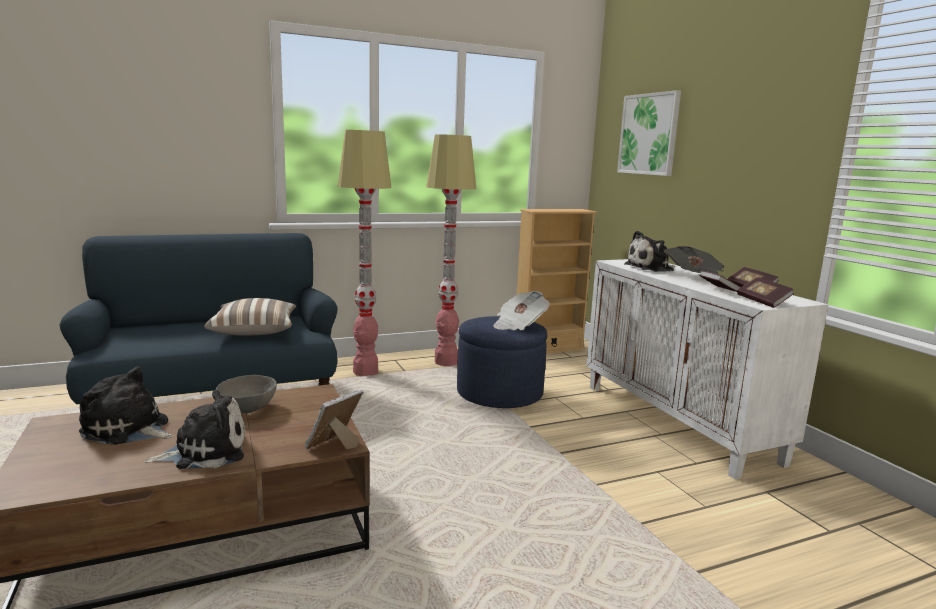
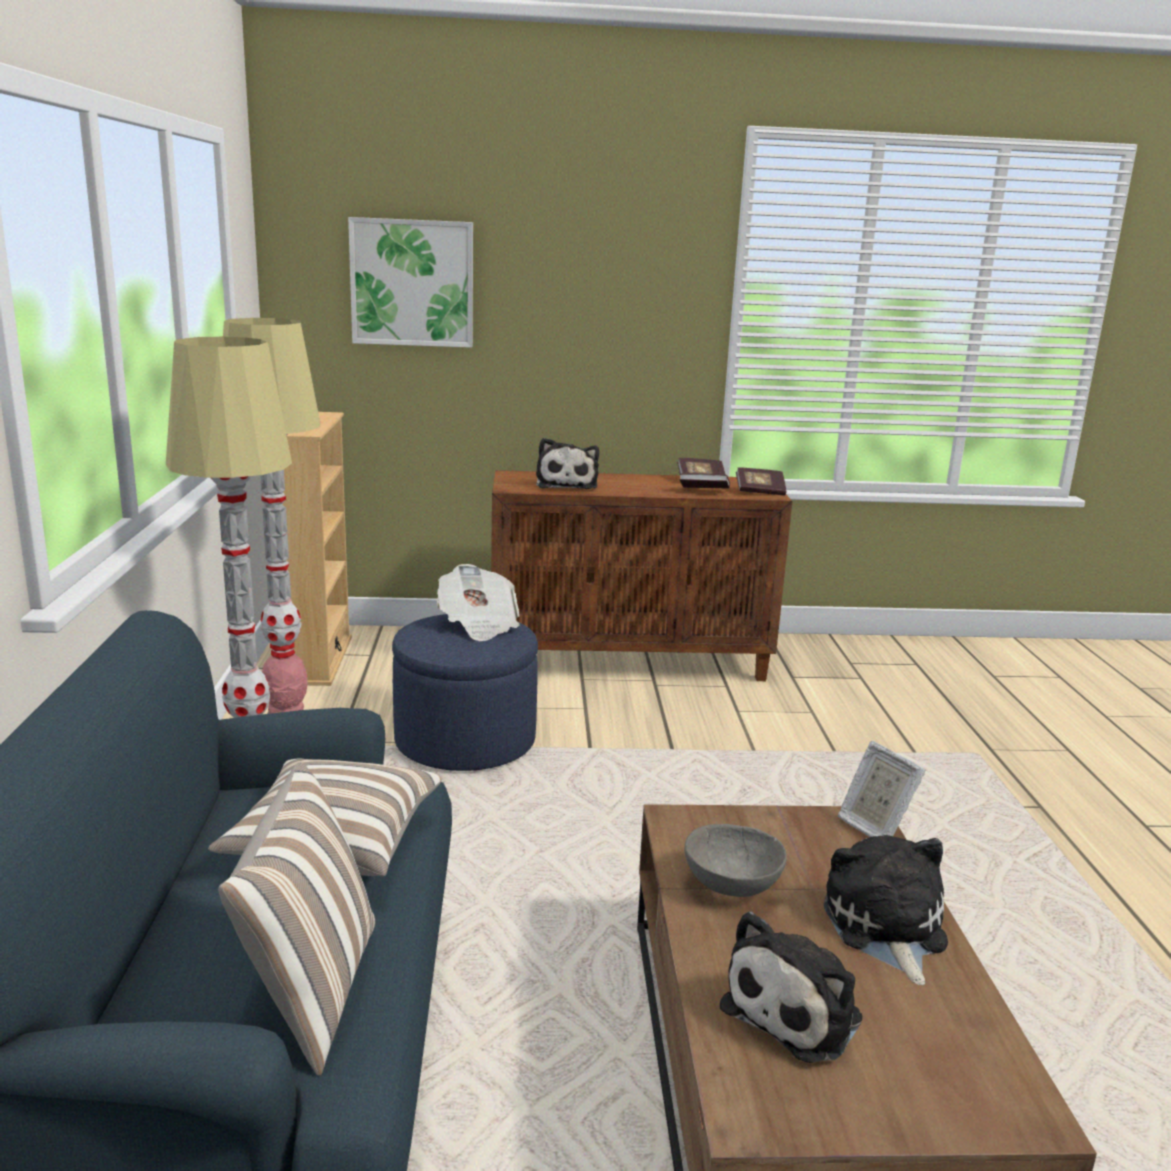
camera: 70 degrees left, 5 degrees up
(149, 341) = (310, 993): none -> pillow
(678, 422) = (630, 662): white cabinet -> brown cabinet
(693, 278) = (634, 484): newspaper -> none

